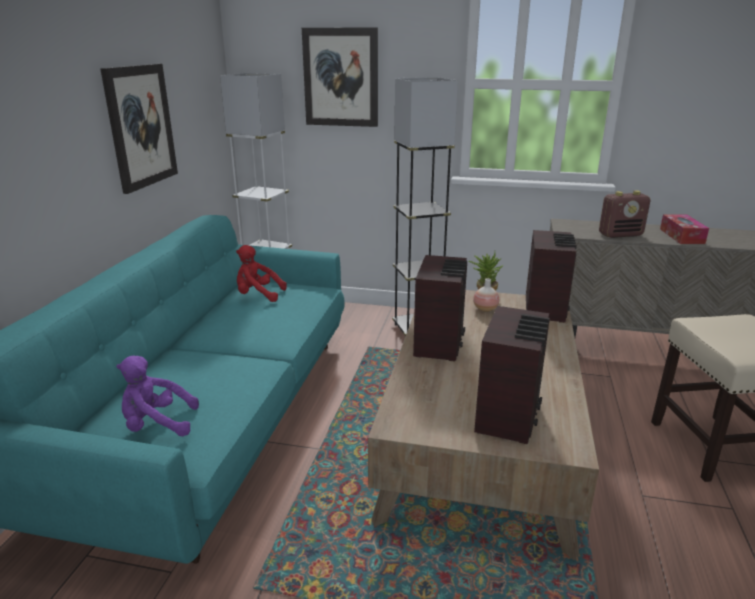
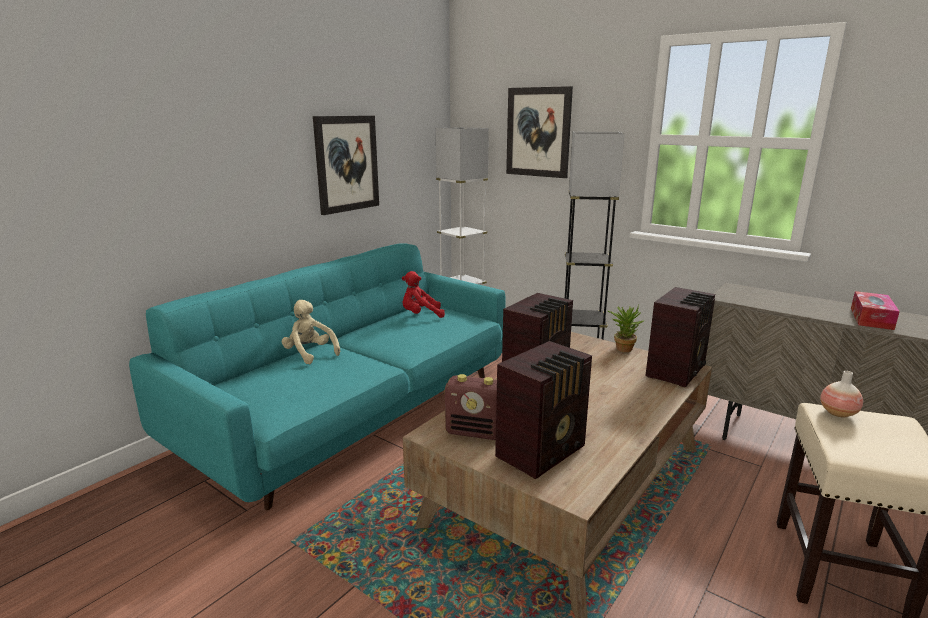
camera: 25 degrees right, 5 degrees down
(157, 424) = (267, 390): purple plush toy -> none
(169, 367) = (310, 354): none -> beige plush toy
(258, 295) = (421, 315): red plush toy -> red plush toy turned 45 degrees counterclockwise
(485, 309) = (611, 360): vase -> vase (838, 413)
(620, 235) = (790, 307): radio -> radio (475, 432)

